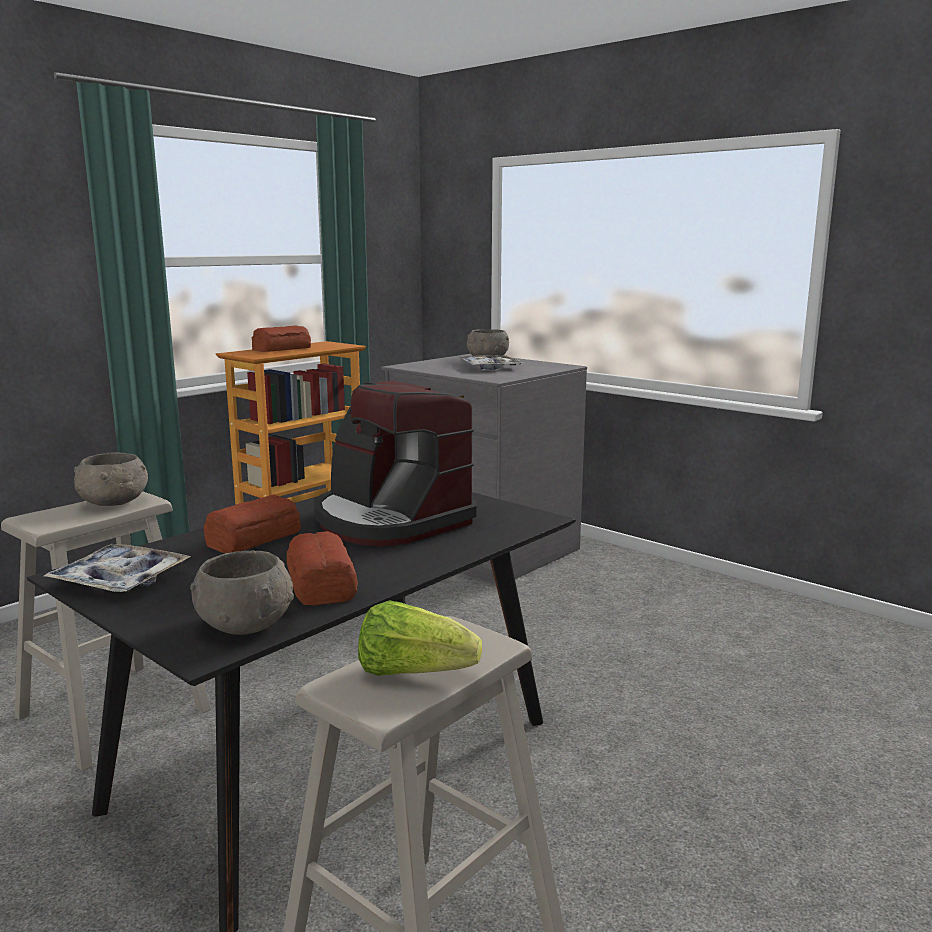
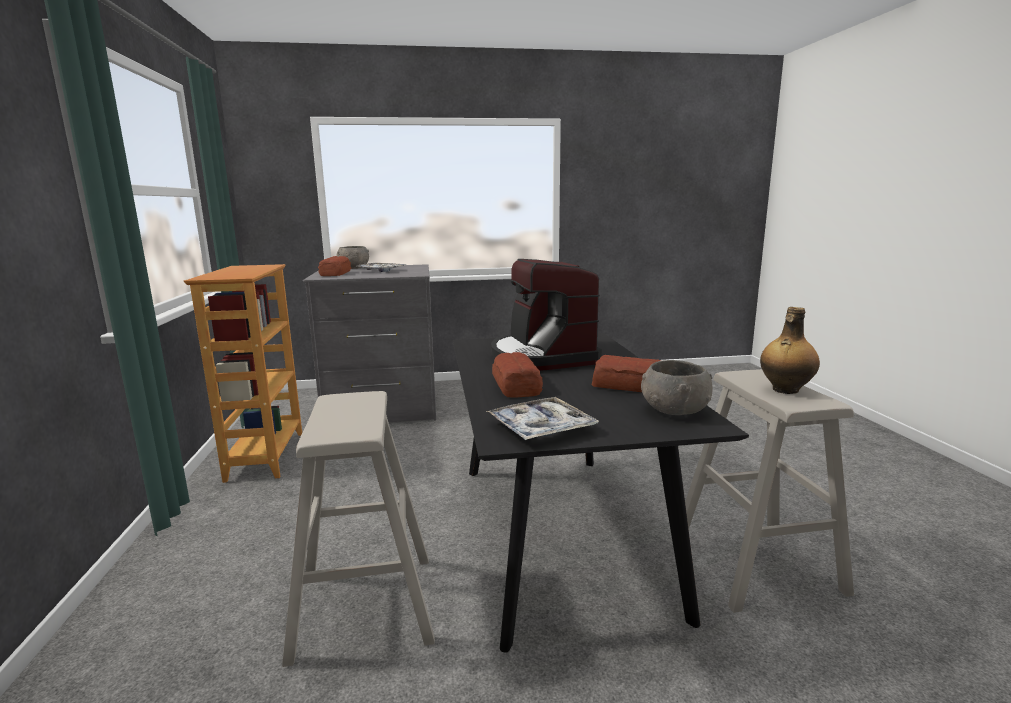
camera: 50 degrees left, 0 degrees up
(114, 502) = (349, 404): grey bowl -> none
(282, 349) = (230, 272): bread -> bread (336, 273)
(390, 520) = (542, 356): coffee machine -> coffee machine turned 75 degrees clockwise
(413, 672) = (784, 390): lettuce -> bottle

